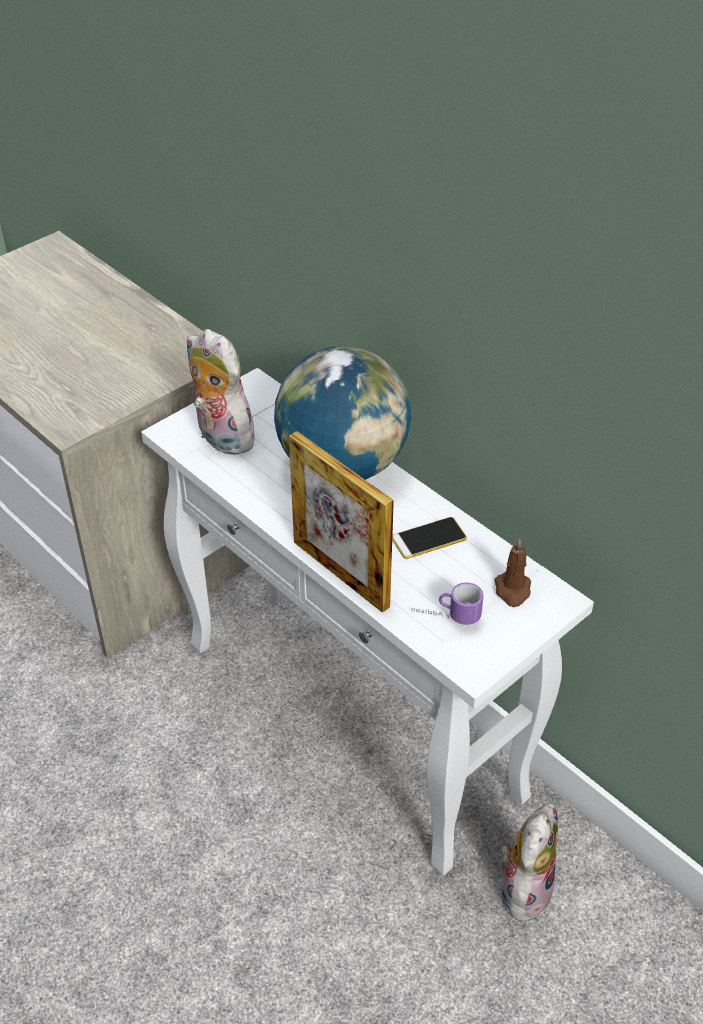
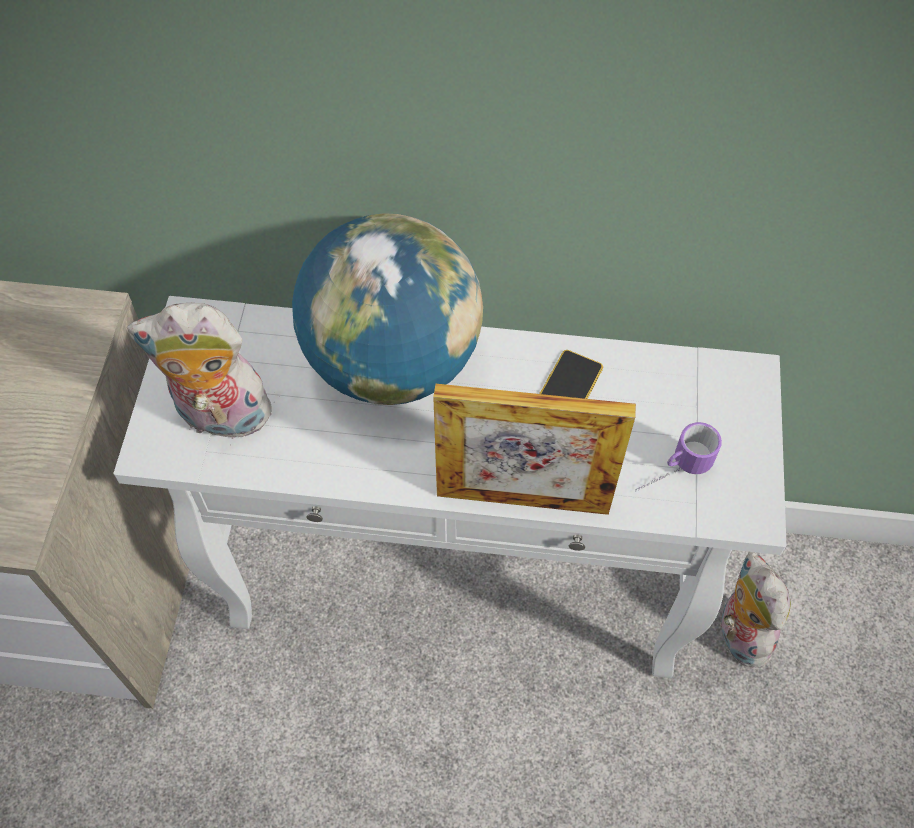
camera: 40 degrees left, 15 degrees up
(512, 590) = (700, 395): brown candle -> none

